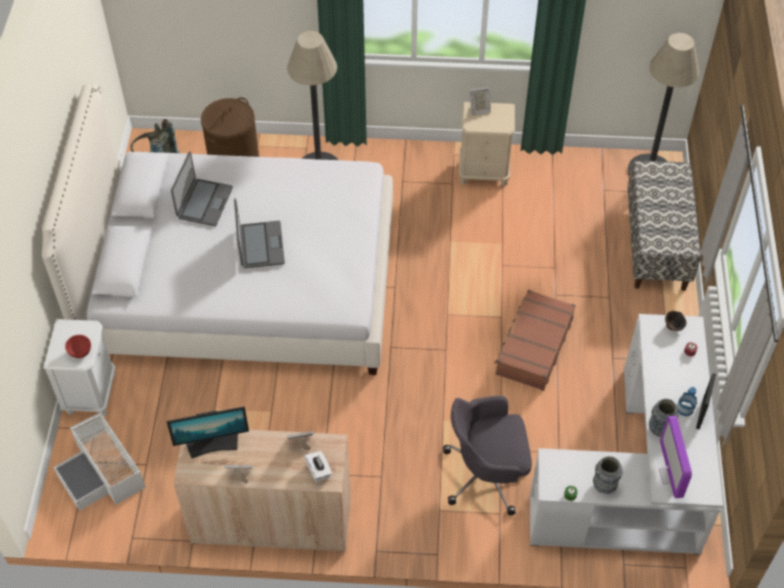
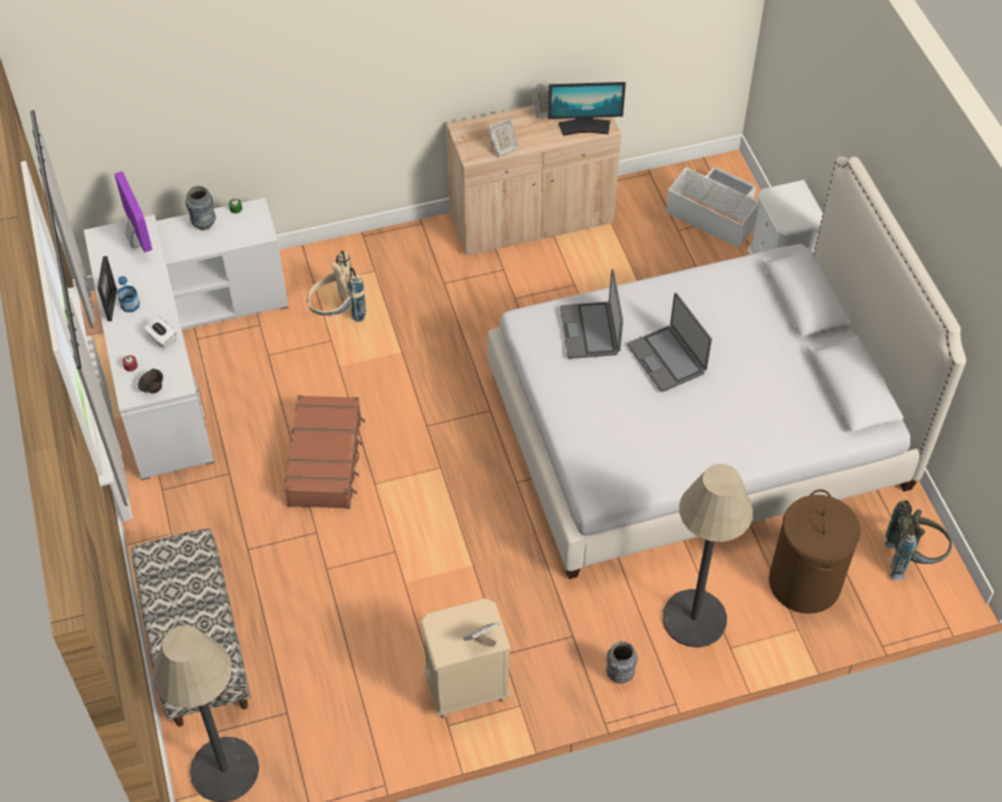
camera: 160 degrees right, 0 degrees up
(80, 352) = (778, 200): red bowl -> none
(204, 203) = (766, 393): laptop -> laptop (590, 331)
(212, 444) = (584, 127): monitor -> monitor turned 150 degrees counterclockwise
(318, 471) = (475, 132): white tissue box -> white tissue box (162, 338)
(487, 474) = (337, 314): grey office chair -> beige backpack
(659, 429) = (155, 278): vase -> vase (619, 675)

